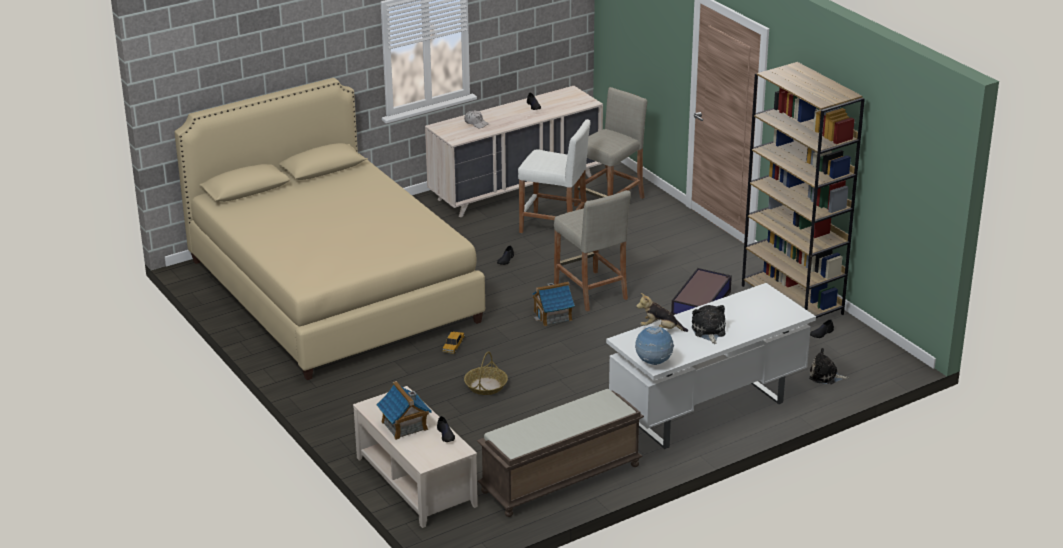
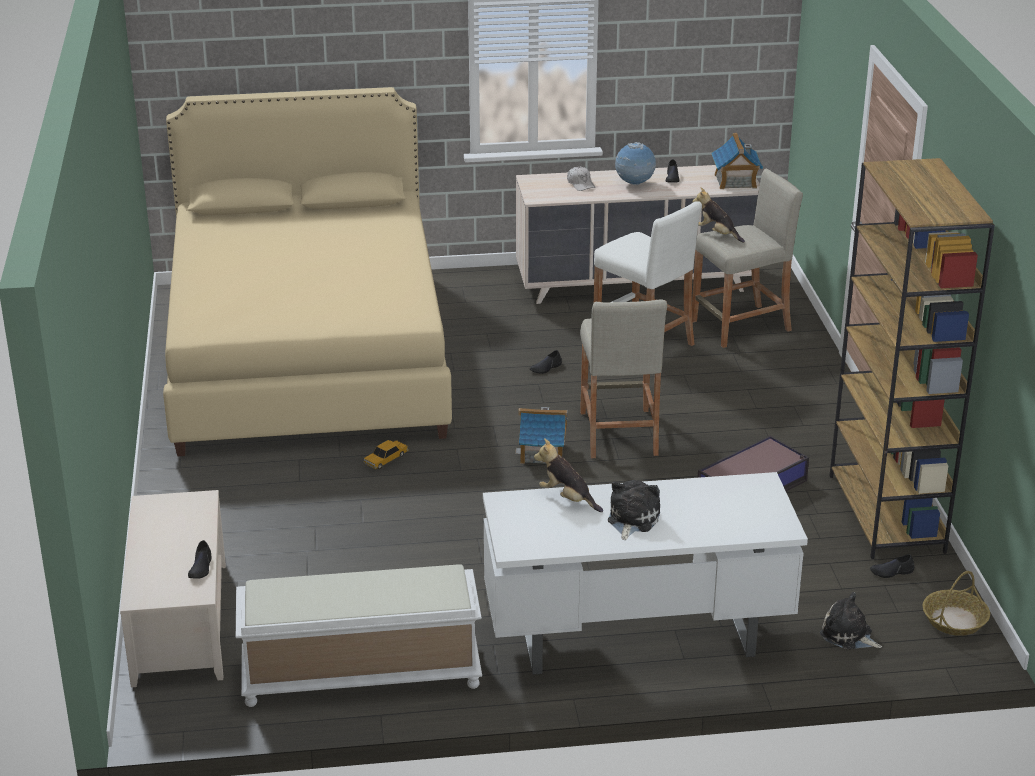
camera: 25 degrees right, 0 degrees up
(404, 426) = (163, 541): toy house -> toy house (735, 181)
(486, 386) = (378, 521): basket -> basket (954, 620)
(560, 479) = (359, 675): brown bench -> white bench
(590, 140) = (717, 234): none -> plush toy
(653, 363) = (513, 544): globe -> globe (634, 184)

